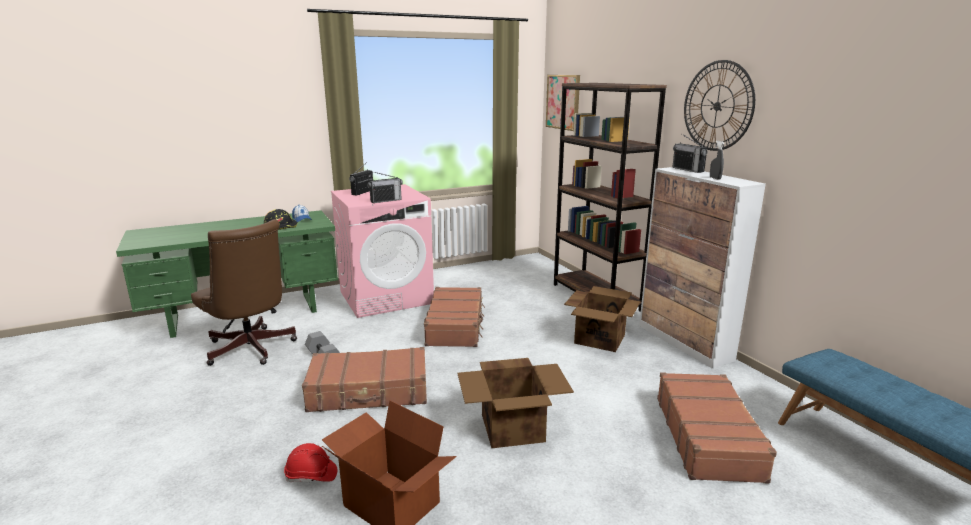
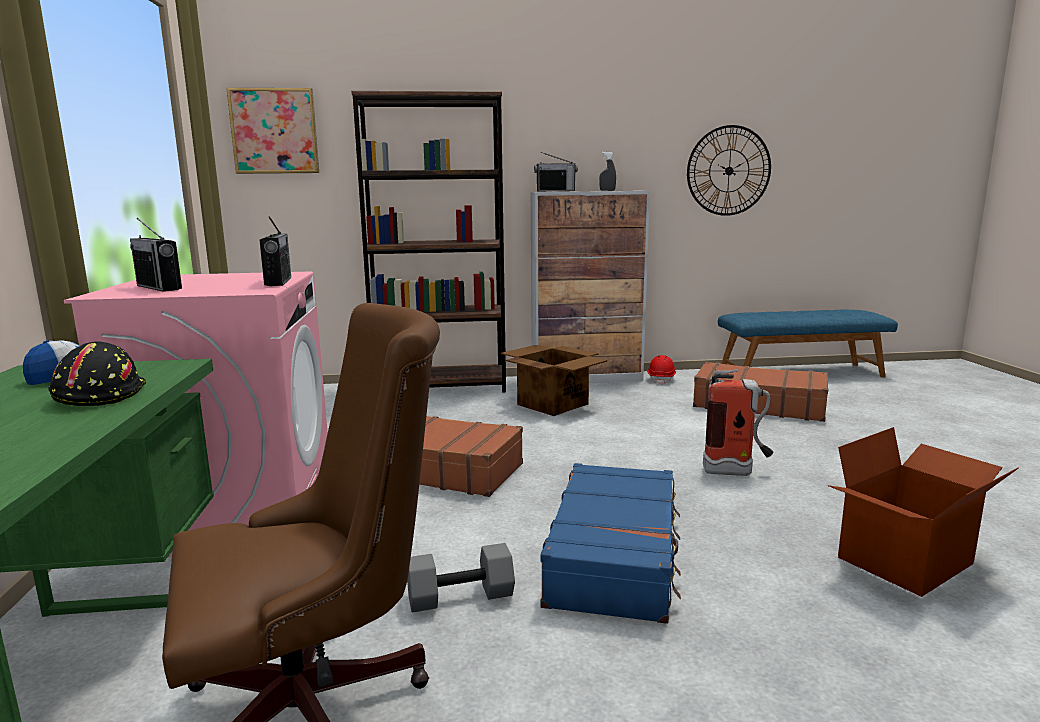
camera: 70 degrees left, 5 degrees down
(311, 475) = (857, 623): red hard hat -> red hard hat (661, 379)
(369, 392) = (615, 556): brown suitcase -> blue suitcase
(513, 428) = (736, 472): cardboard box -> fire extinguisher
(717, 106) = (569, 121): wall clock -> wall clock (729, 171)

